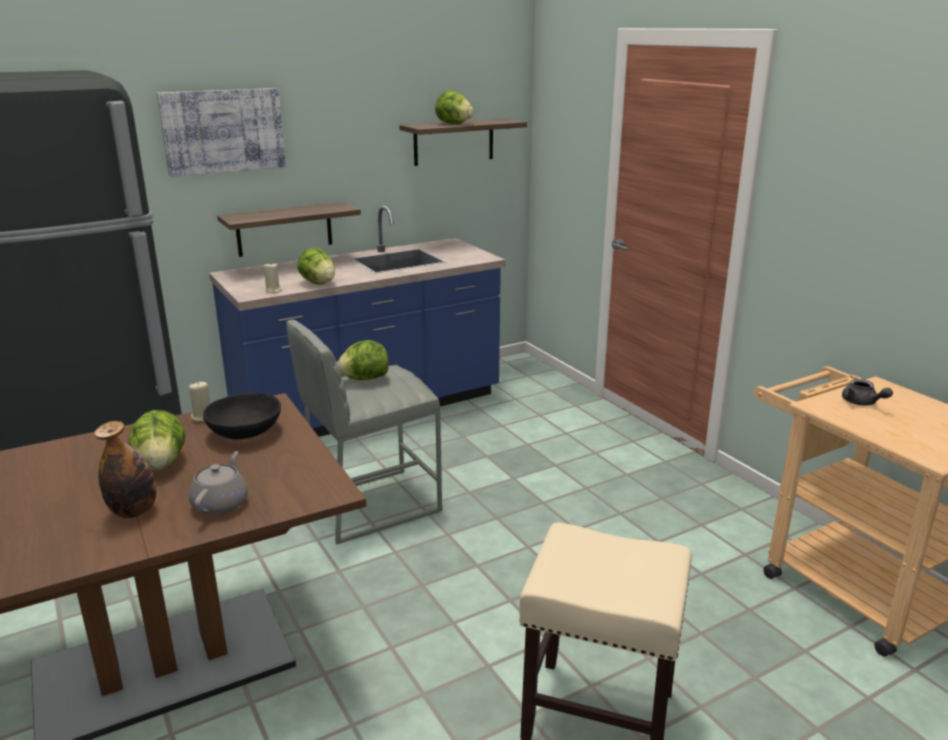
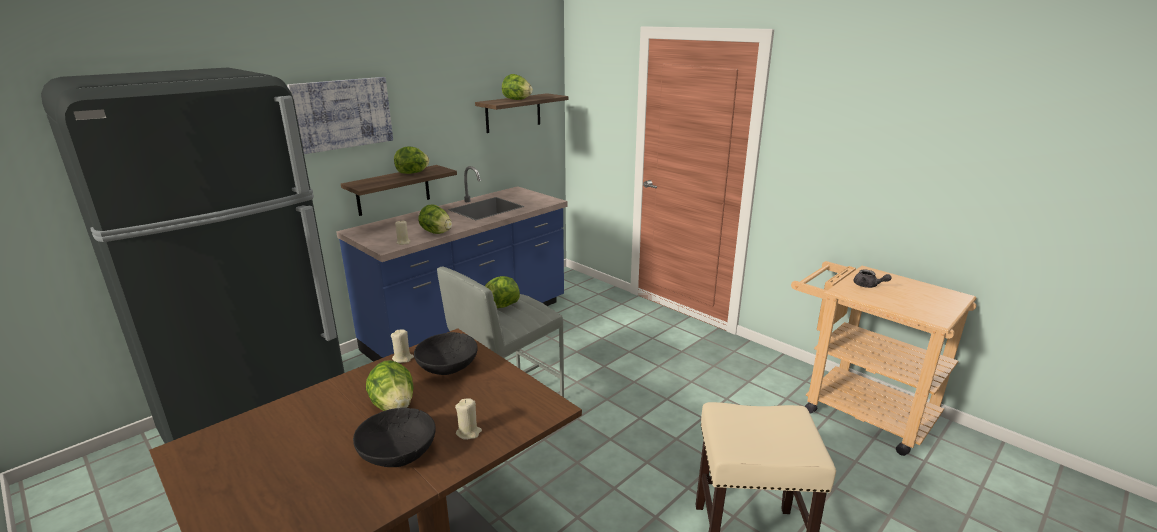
camera: 15 degrees left, 0 degrees up
(134, 511) = (398, 453): bottle -> black bowl
(221, 503) = (468, 432): grey teapot -> beige candle
(307, 209) = (413, 173): none -> lettuce

